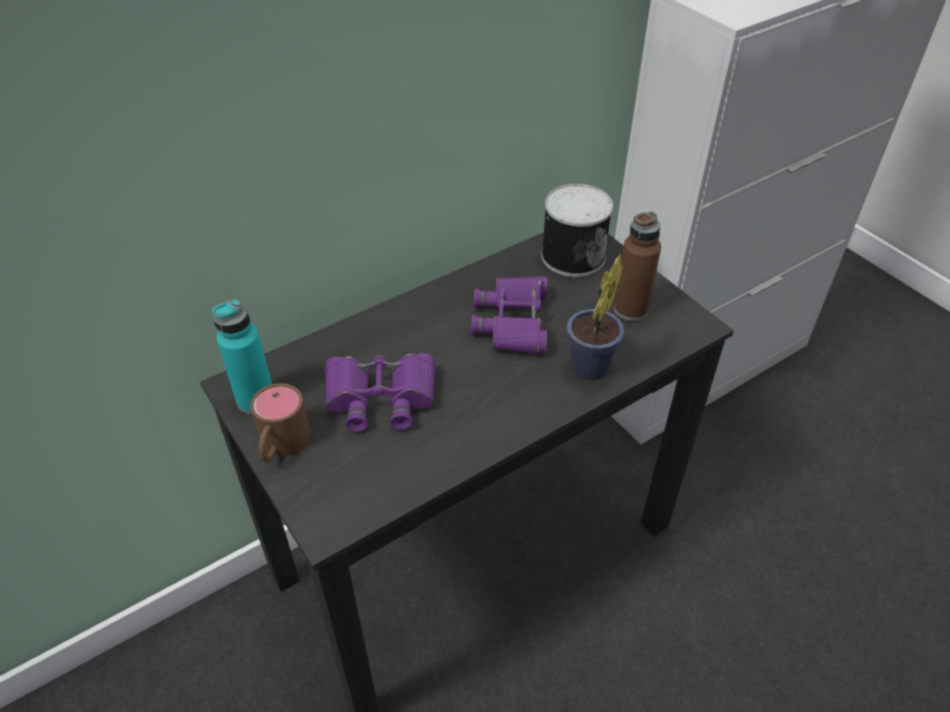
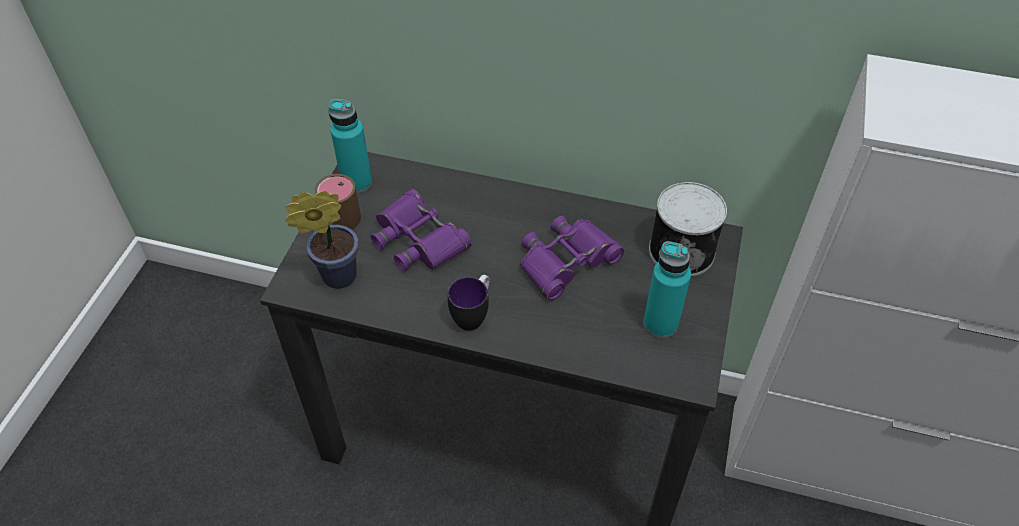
camera: 50 degrees right, 5 degrees up
(508, 412) = (473, 315): none -> mug
(587, 370) = (562, 336): potted plant -> potted plant (334, 276)
(630, 309) = (660, 324): brown bottle -> turquoise bottle

